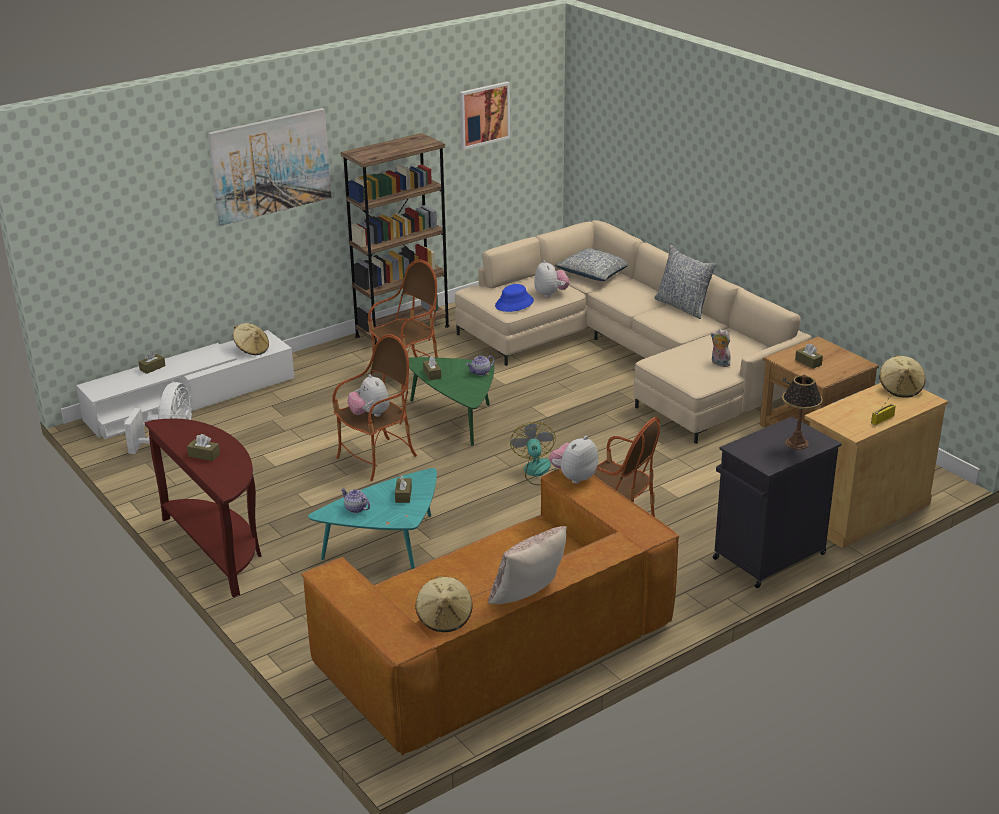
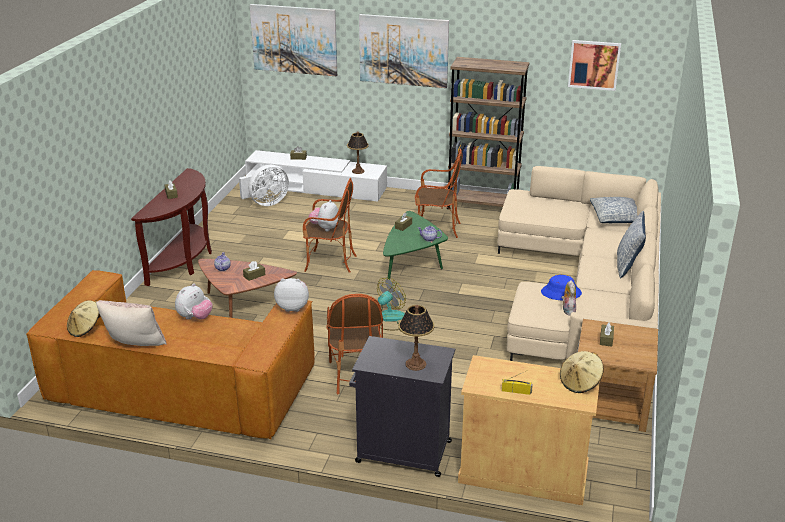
camera: 50 degrees right, 0 degrees up
(117, 198) = (294, 39): none -> picture
(252, 350) = (358, 171): beige hat -> table lamp
(388, 546) = (243, 306): turquoise coffee table -> brown coffee table
(514, 303) = (524, 210): blue hat -> blue hat (561, 293)
(550, 294) = (559, 216): plush toy -> plush toy (195, 318)

